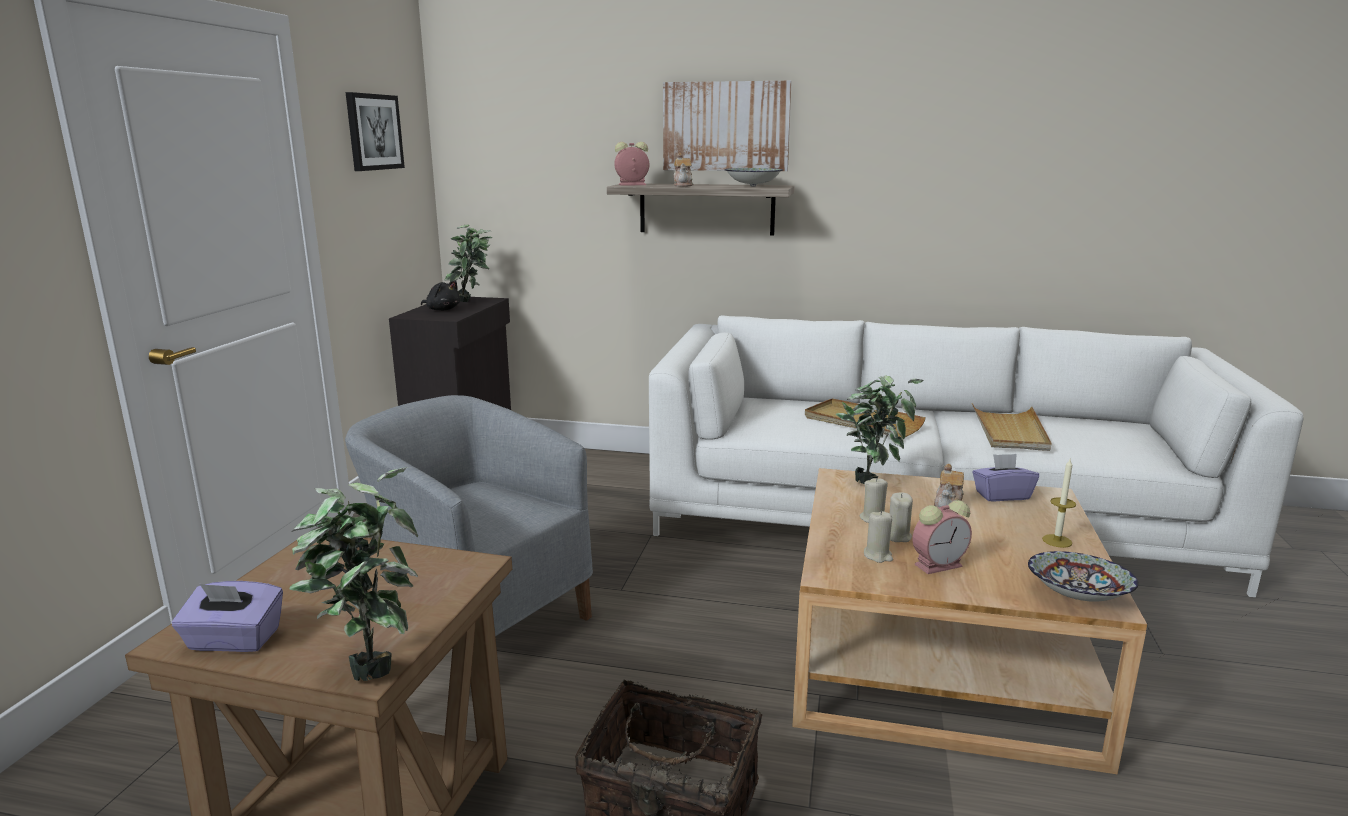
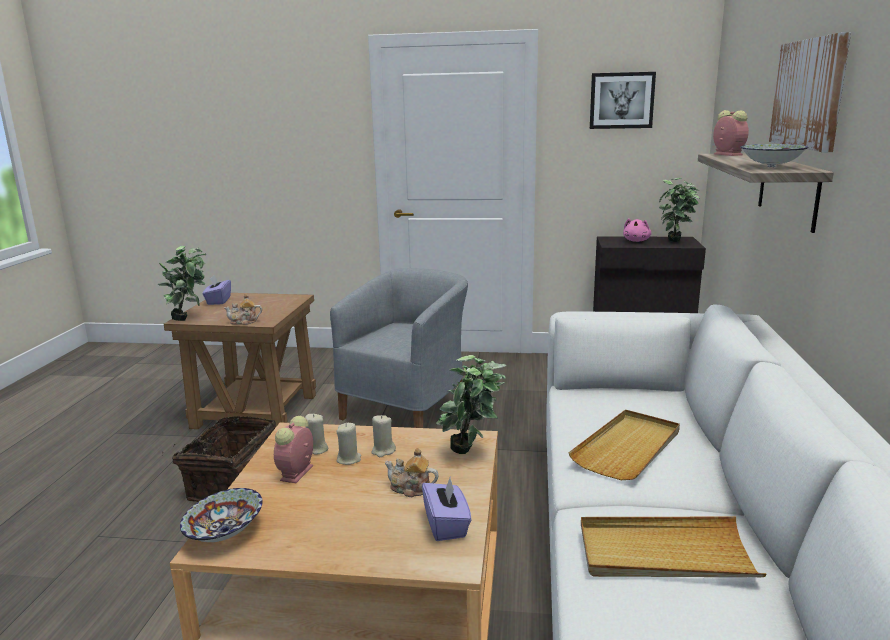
camera: 85 degrees right, 0 degrees up
(442, 310) = (636, 241): black plush toy -> pink plush toy
(683, 185) = (741, 159): teapot -> teapot (244, 322)
(939, 565) = (296, 474): alarm clock -> alarm clock turned 45 degrees clockwise
(1057, 541) = (332, 542): candle -> none

